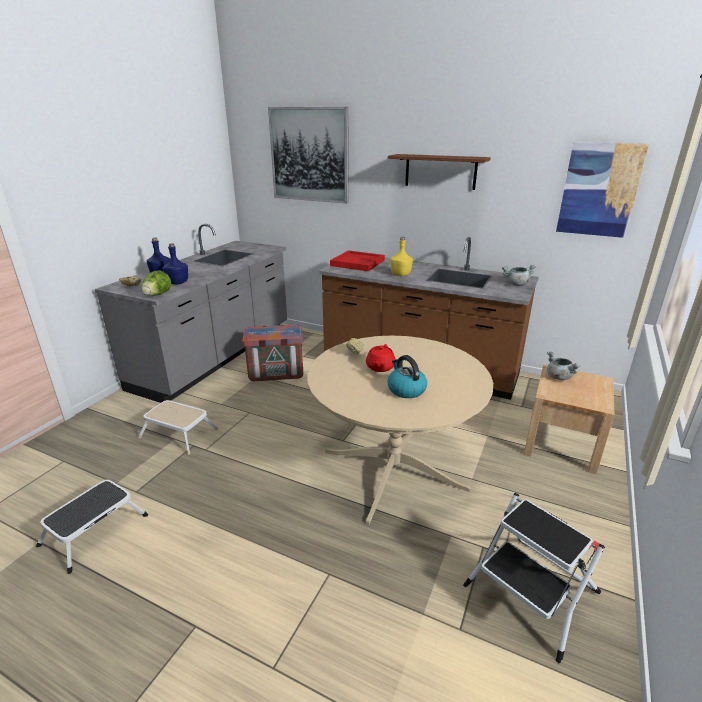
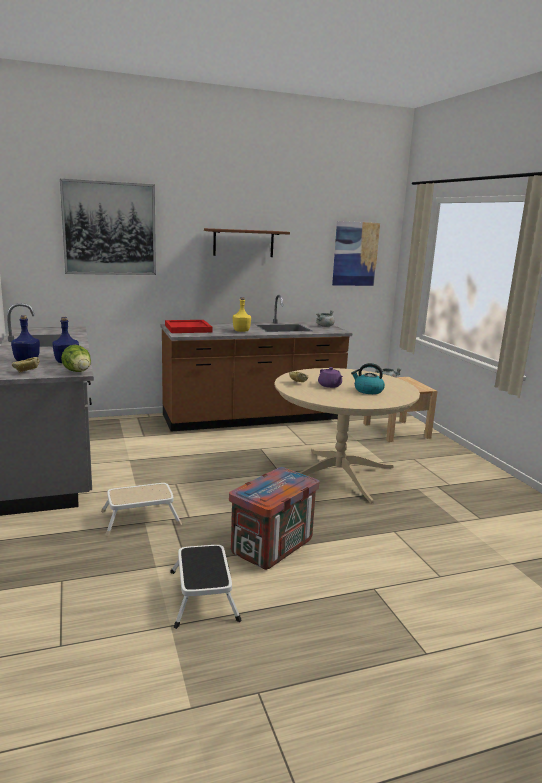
camera: 45 degrees left, 10 degrees down
(275, 373) = (143, 453): crate -> crate (271, 547)
(380, 367) = (330, 385): red teapot -> purple teapot
(532, 592) = (481, 492): step ladder -> none

